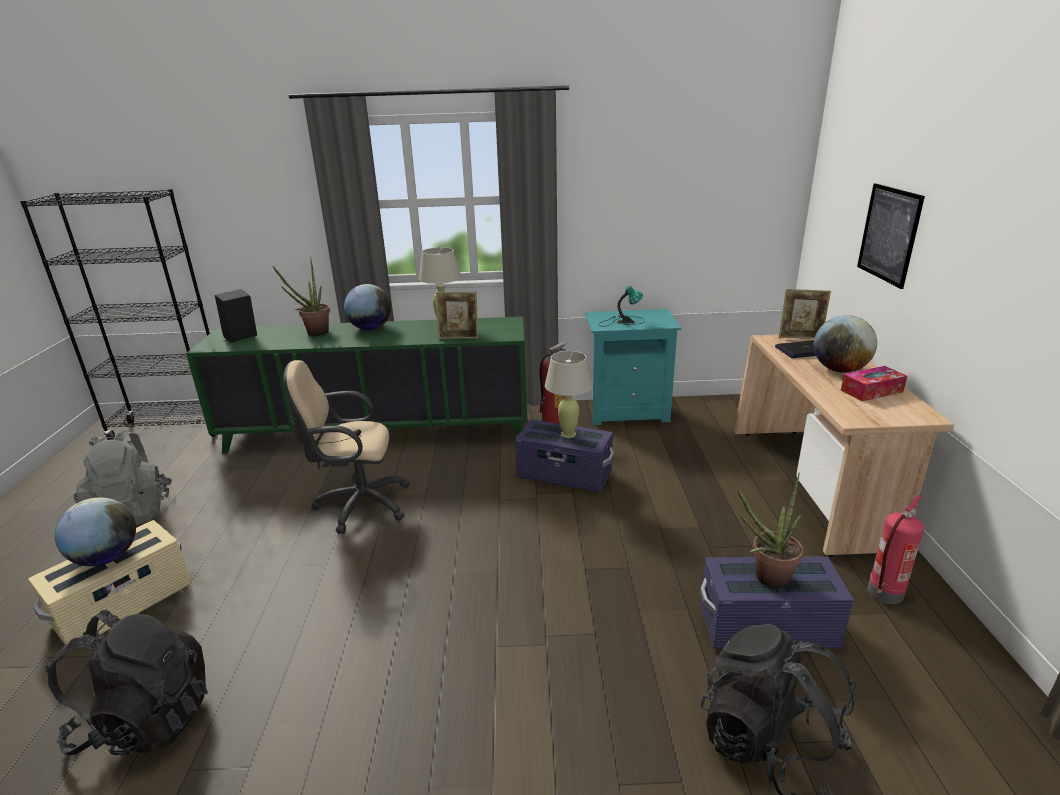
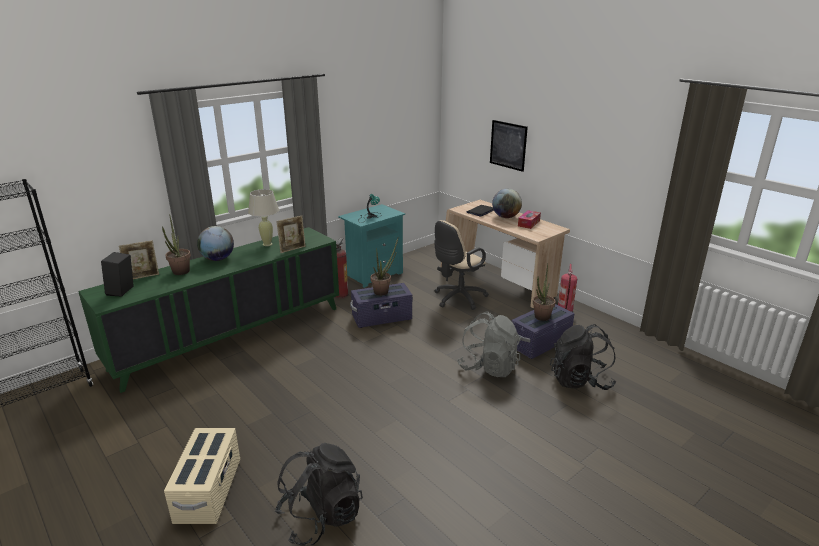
camera: 40 degrees left, 0 degrees up
(106, 558) = (203, 456): globe -> none
(133, 512) = (111, 452): grey backpack -> grey backpack (488, 367)
(358, 505) = (282, 378): beige office chair -> beige office chair (457, 299)
(568, 434) = (383, 291): beige table lamp -> potted plant
(800, 338) = (471, 205): picture frame -> picture frame (143, 277)

